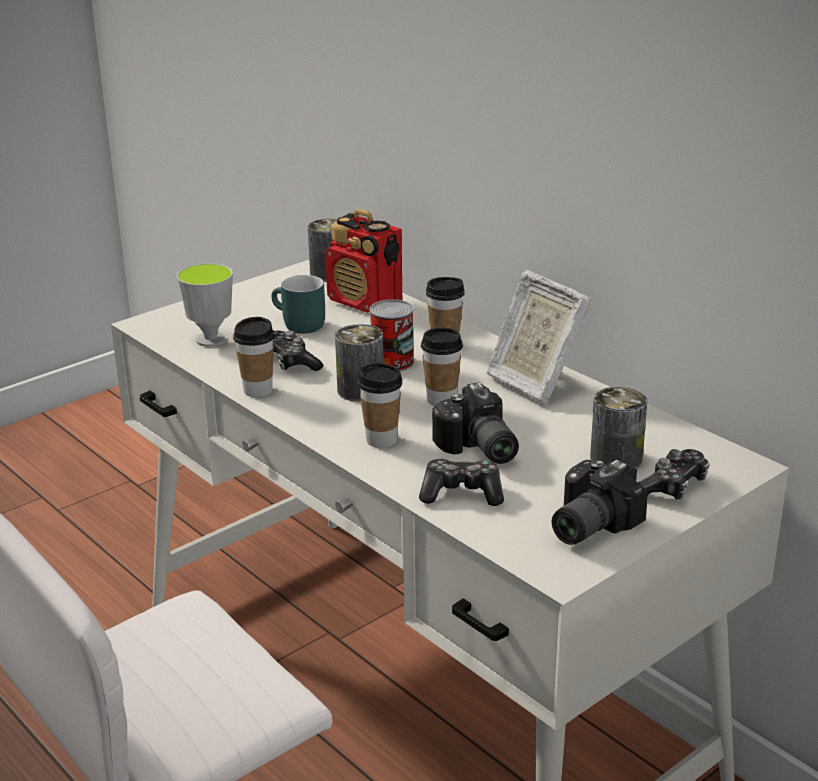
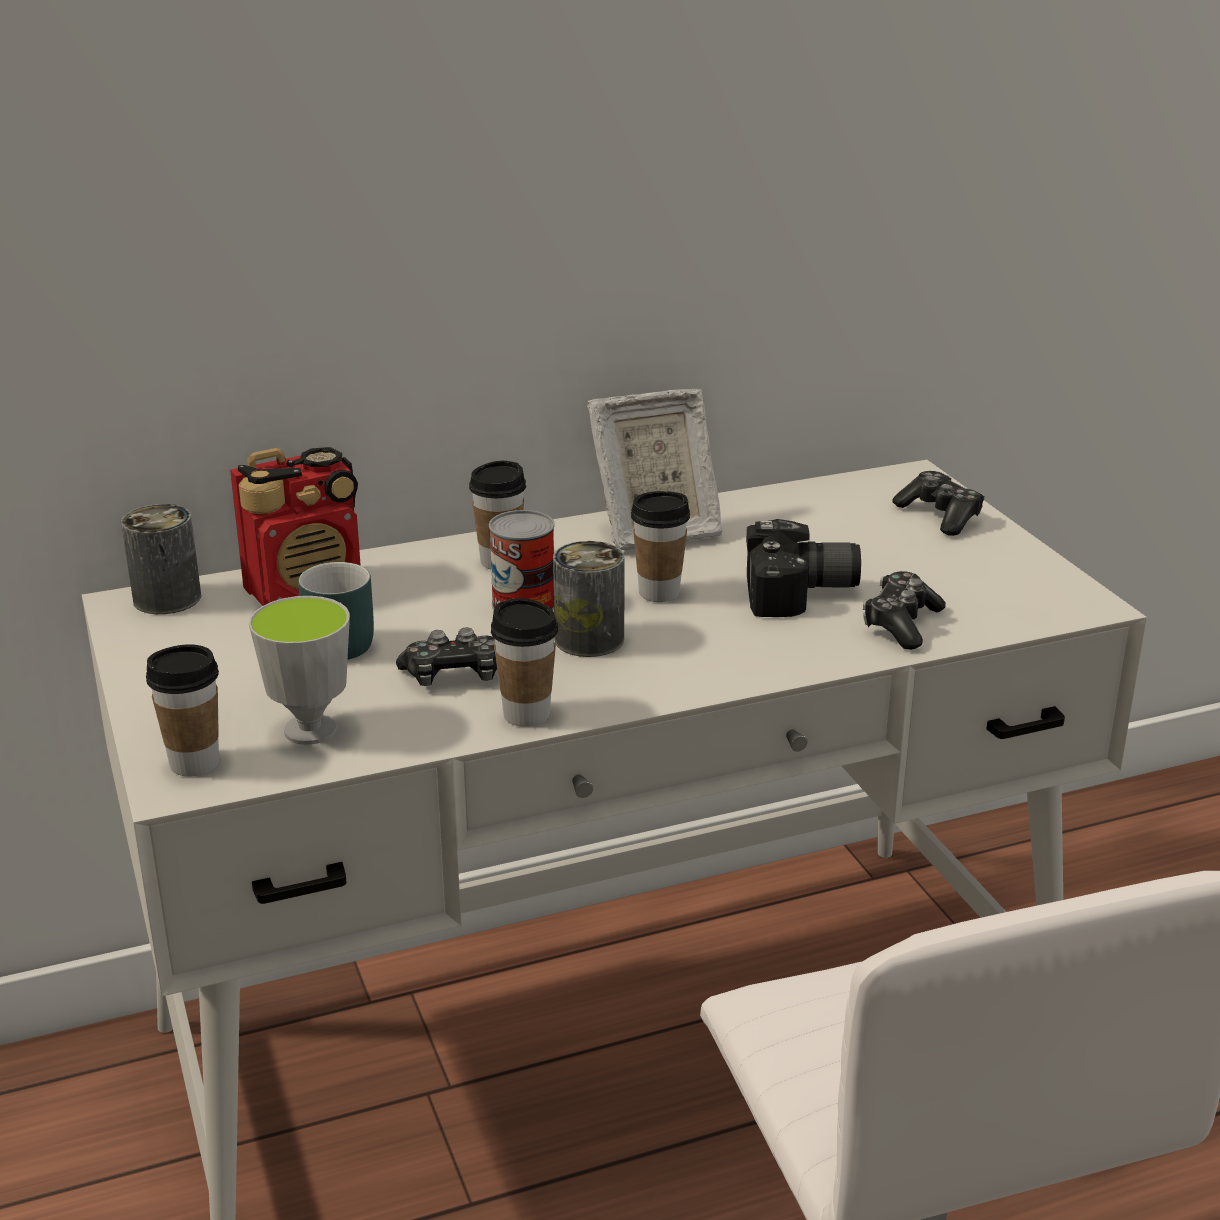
camera: 70 degrees left, 0 degrees up
(381, 440) = (739, 649): cup -> cup (194, 763)
(586, 524) = (998, 572): camera -> none
(616, 459) = (868, 529): can -> none

